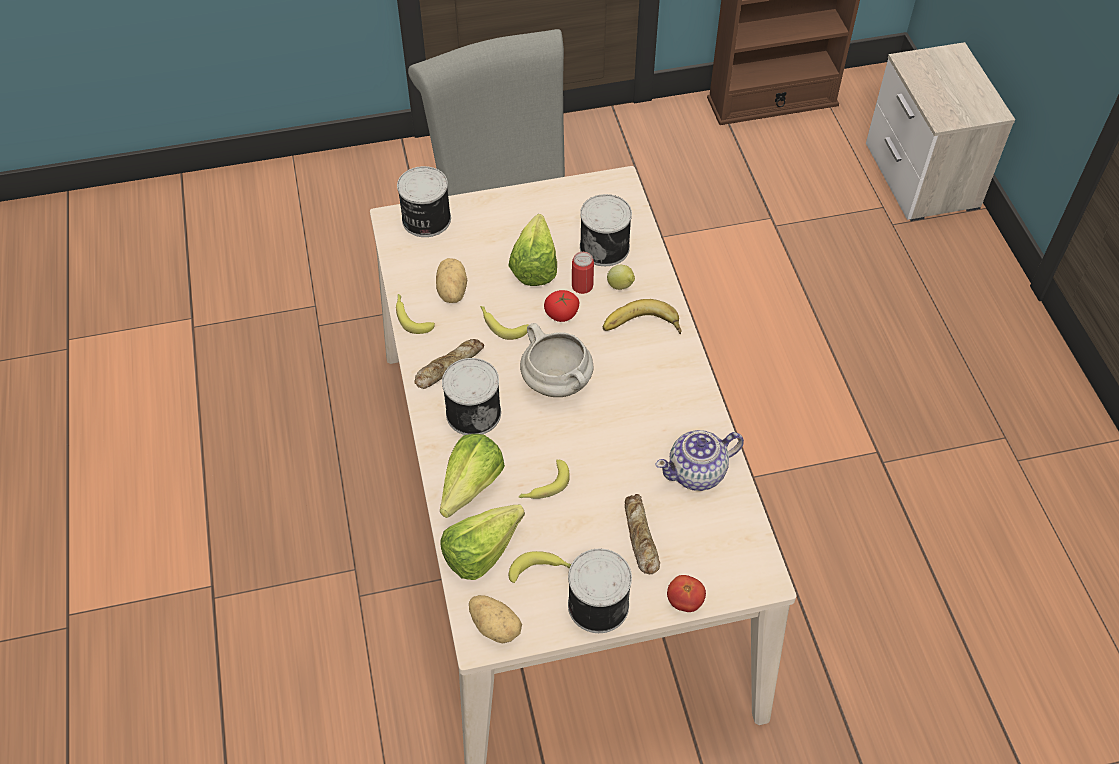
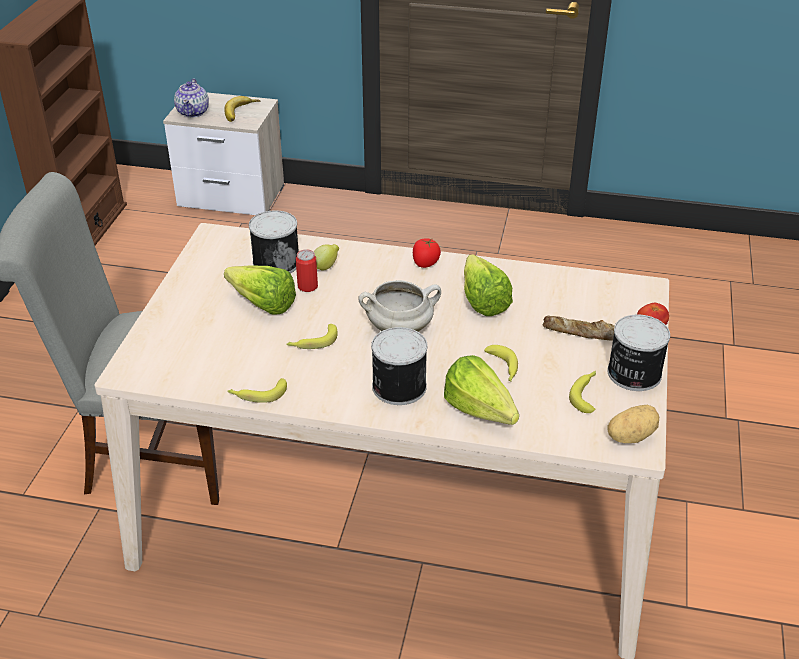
camera: 65 degrees left, 15 degrees down
(425, 220) = (146, 353): can -> none
(448, 366) = (335, 387): bread -> none
(451, 291) = (248, 361): potato -> none
(488, 549) = (550, 418): lettuce -> lettuce (482, 298)
(561, 315) = (329, 306): tomato -> tomato (425, 263)
(642, 328) = (377, 270): banana -> banana (242, 112)
(697, 472) = (536, 287): teapot -> teapot (193, 112)

